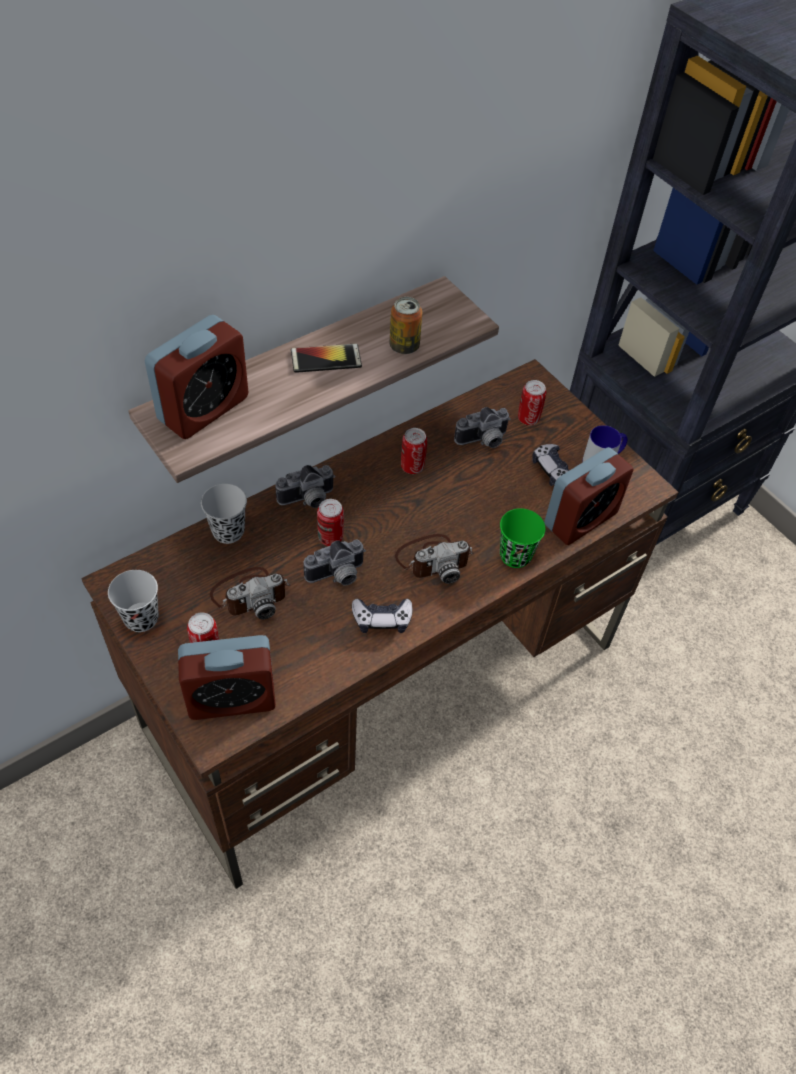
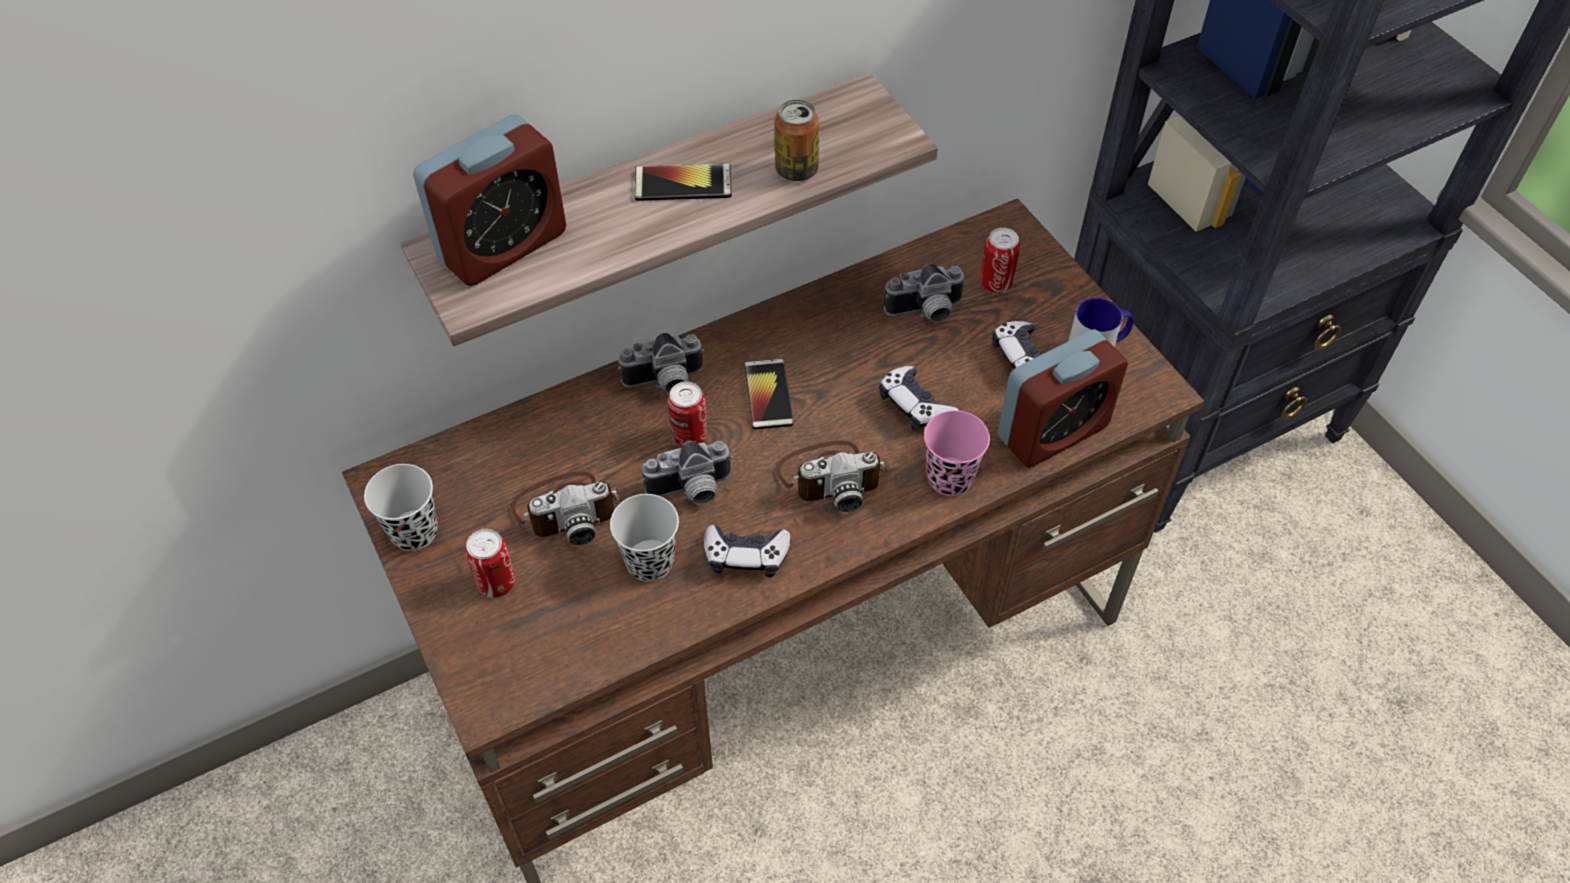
camera: 10 degrees right, 0 degrees up
(228, 531) = (549, 419): black cup -> black cup (650, 562)
(231, 698) = (521, 652): alarm clock -> none
(382, 504) = (768, 394): none -> phone
(412, 466) = (818, 343): can -> none
(485, 507) = (915, 406): none -> game controller
(515, 555) = (950, 478): green cup -> pink cup

